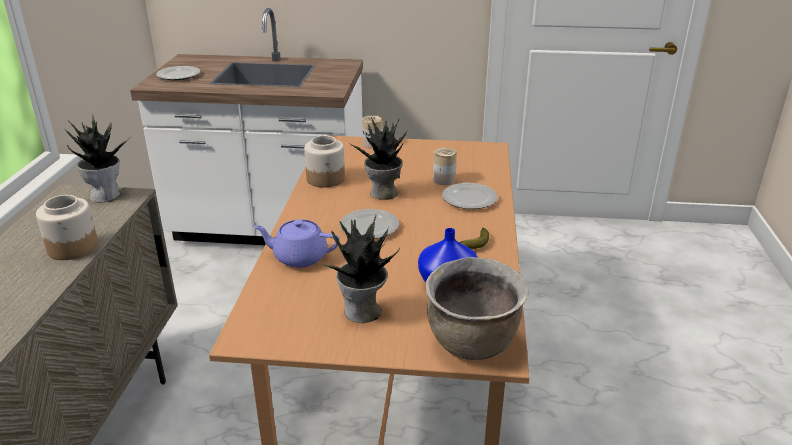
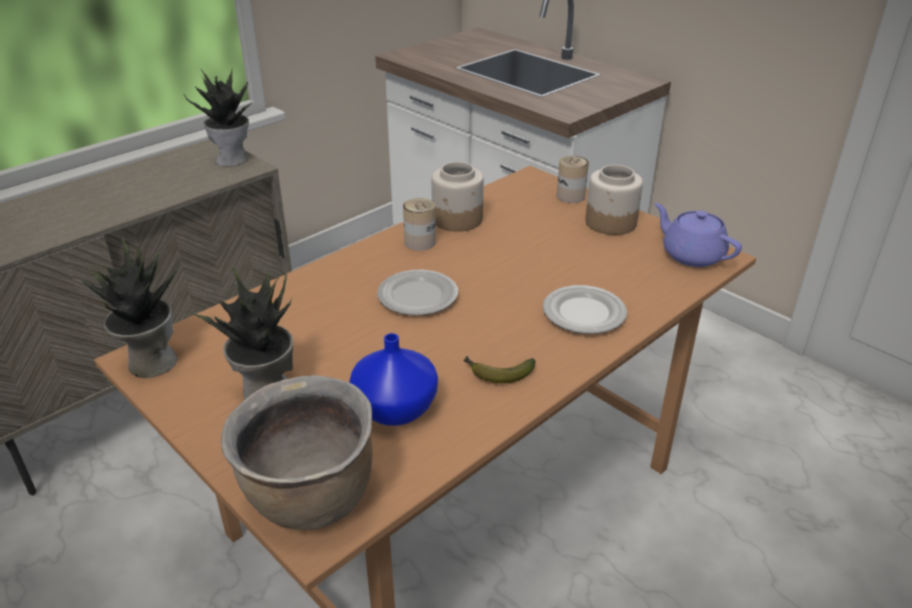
camera: 40 degrees right, 5 degrees up
(73, 247) = (139, 201): jar -> jar (611, 222)
(179, 75) = (441, 51): plate -> none
(299, 257) = (302, 298): purple teapot -> purple teapot (691, 255)
(383, 193) = (492, 262): potted plant -> potted plant (150, 363)
(444, 180) = (589, 274): can -> can (420, 242)

